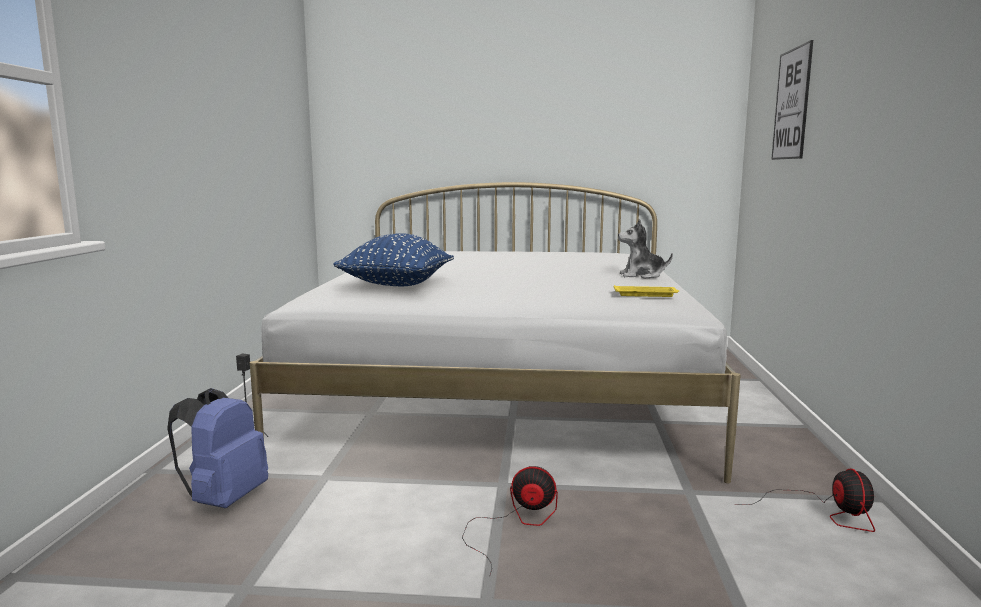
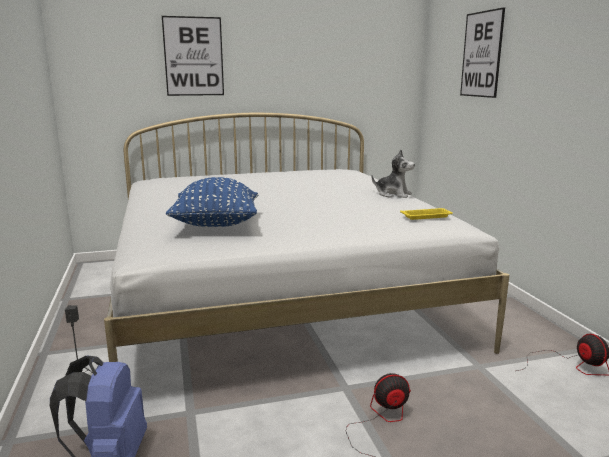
camera: 20 degrees left, 5 degrees up
(454, 119) = (193, 56): none -> picture
(642, 275) = (393, 194): plush toy -> plush toy turned 135 degrees counterclockwise

